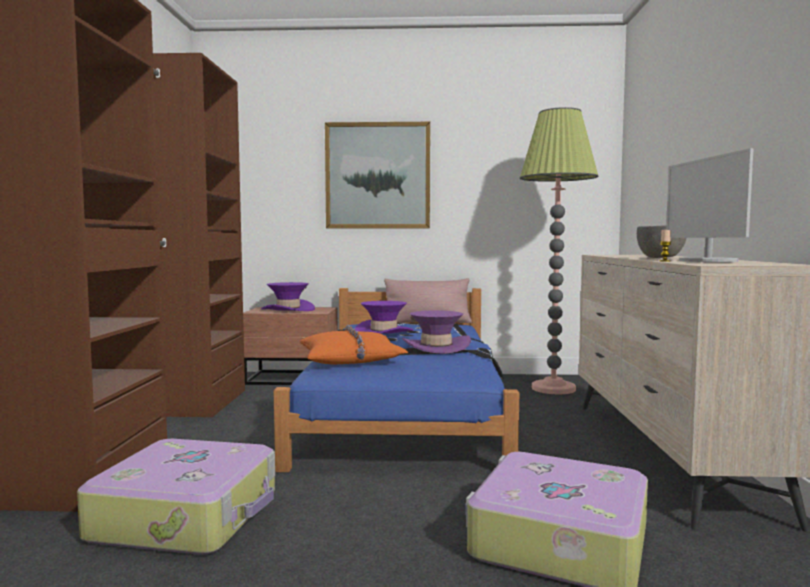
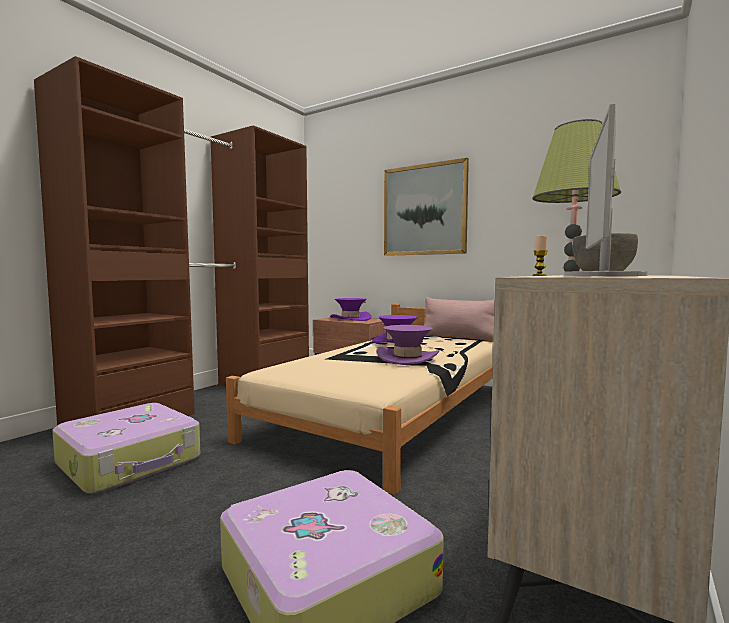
camera: 30 degrees right, 0 degrees up
(351, 359) = (321, 360): orange pillow -> none
(404, 410) = (394, 411): blue bed -> beige bed

